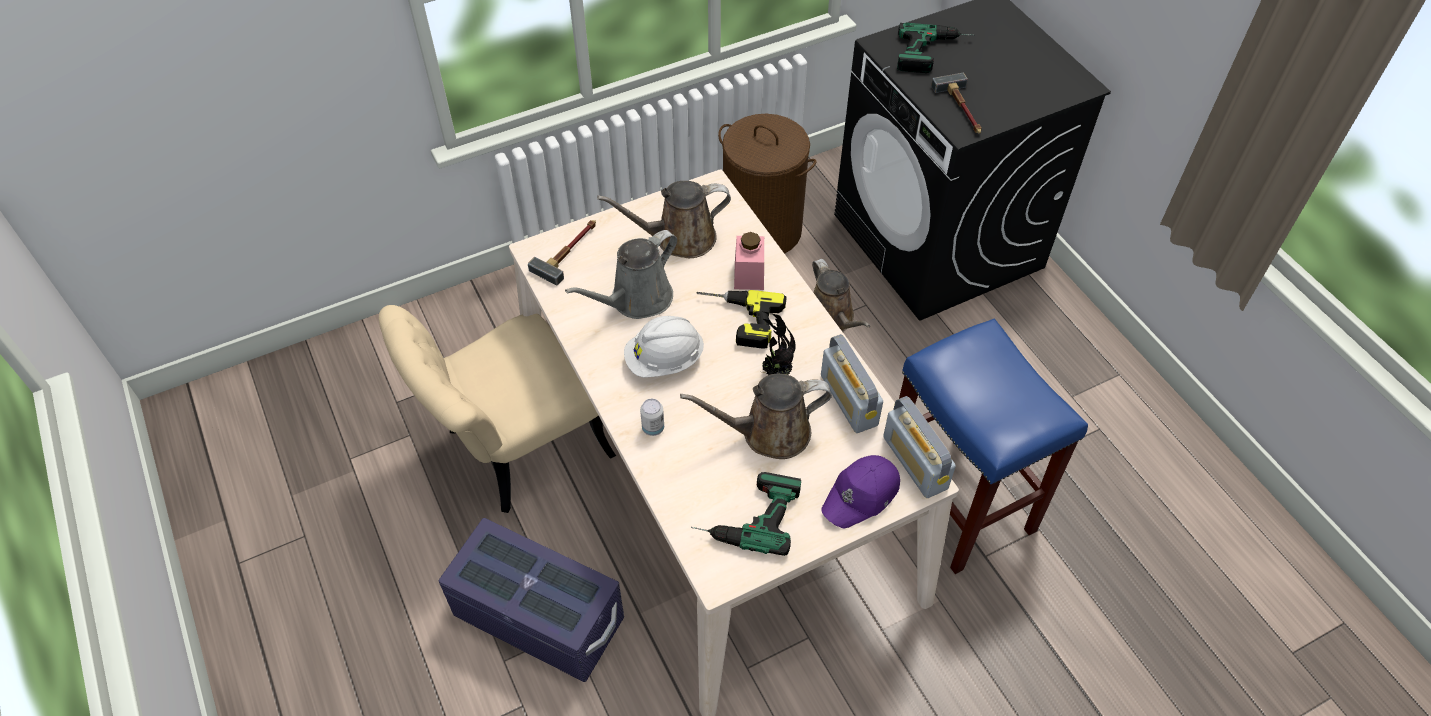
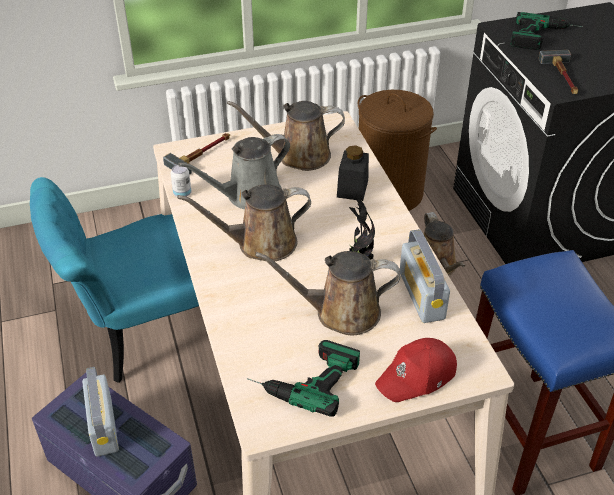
camera: 10 degrees right, 10 degrees down
(514, 450) = (138, 334): beige chair -> turquoise chair
(653, 428) = (236, 295): can -> can (182, 194)
(664, 360) = (261, 244): white hard hat -> brown watering can
(737, 320) = (333, 221): power drill -> none
(749, 275) = (352, 188): pink jar -> black jar
(861, 496) = (417, 376): purple cap -> red cap
(915, 463) = (475, 355): radio -> radio (103, 426)

